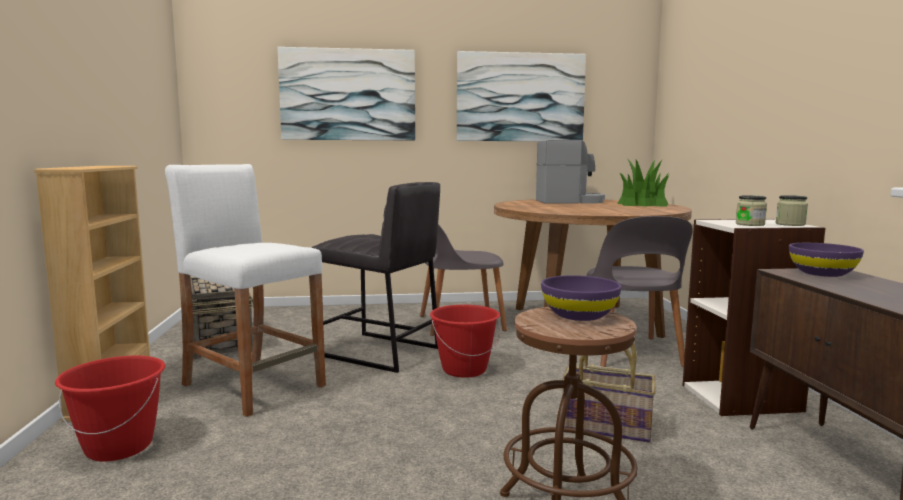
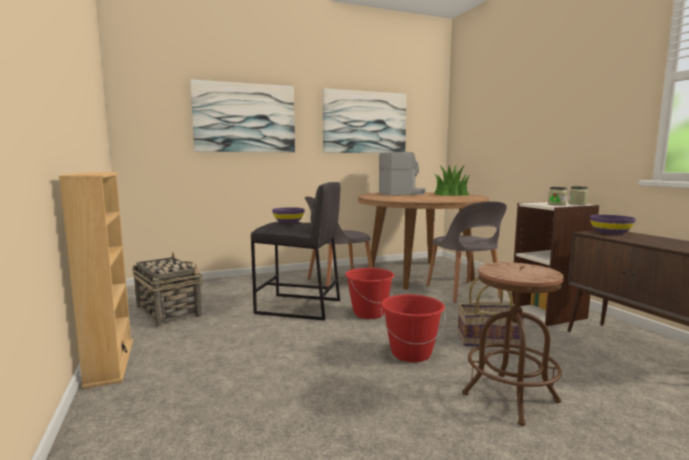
camera: 15 degrees left, 0 degrees up
(119, 447) = (153, 402): red bucket -> red bucket (411, 353)
(253, 385) = (224, 341): white stool -> none
(579, 315) = (516, 267): purple bowl -> purple bowl (288, 222)

